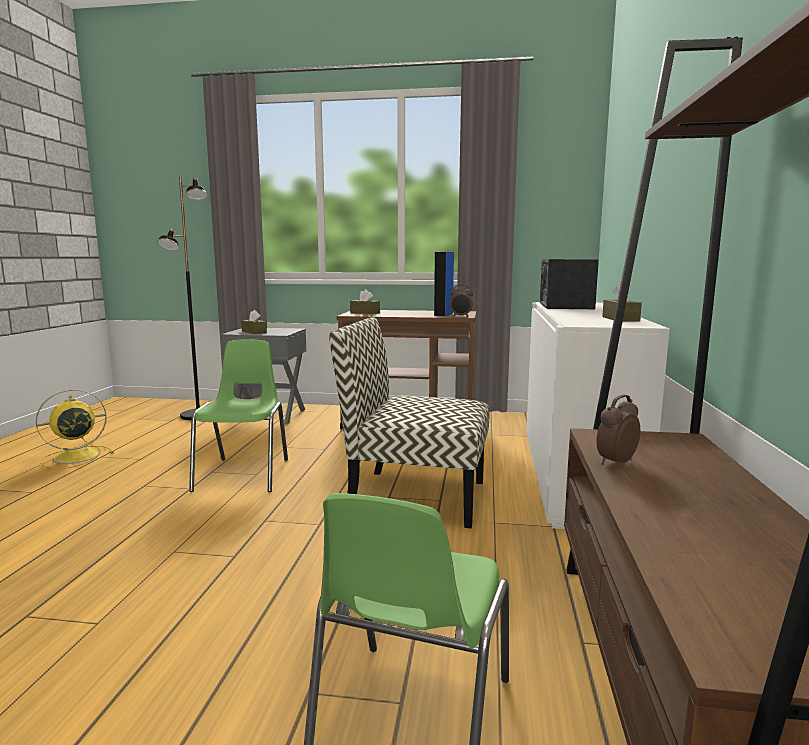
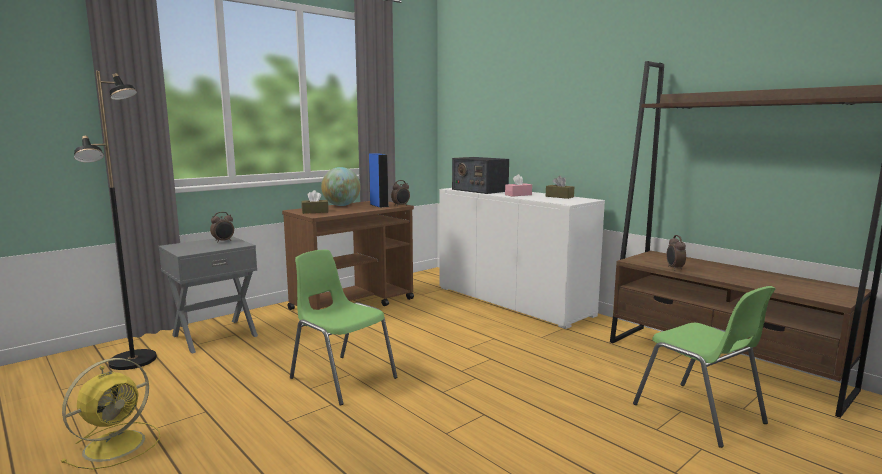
camera: 50 degrees left, 0 degrees up
(74, 457) = (117, 444): yellow fan -> yellow fan turned 150 degrees counterclockwise
(254, 332) = (203, 248): brown tissue box -> none
(283, 330) = (223, 241): none -> alarm clock
(413, 311) = (341, 205): none -> globe
(414, 497) = (479, 342): chair -> none
(577, 312) = (518, 195): none -> pink tissue box

